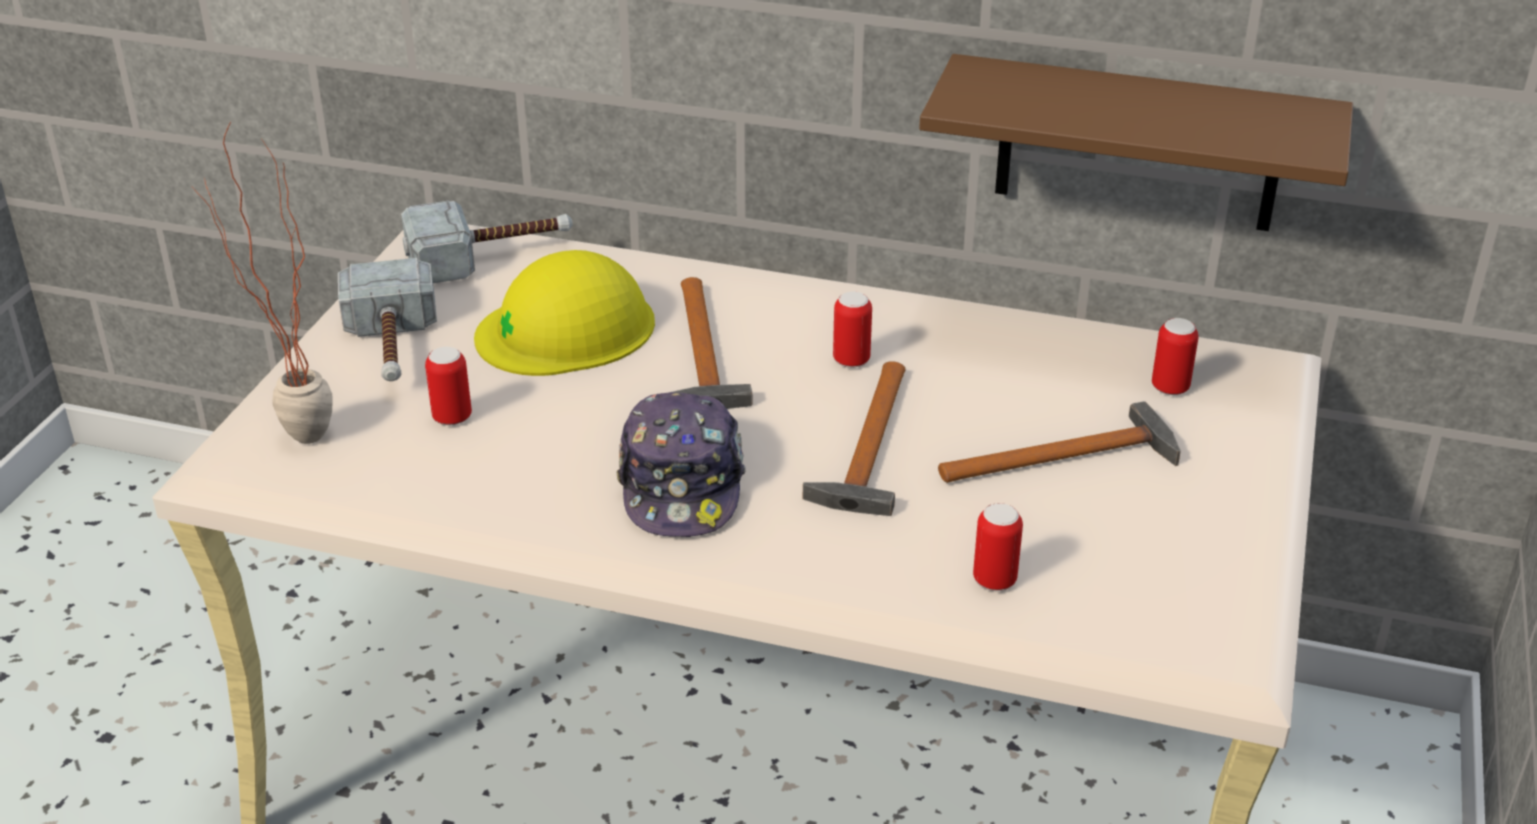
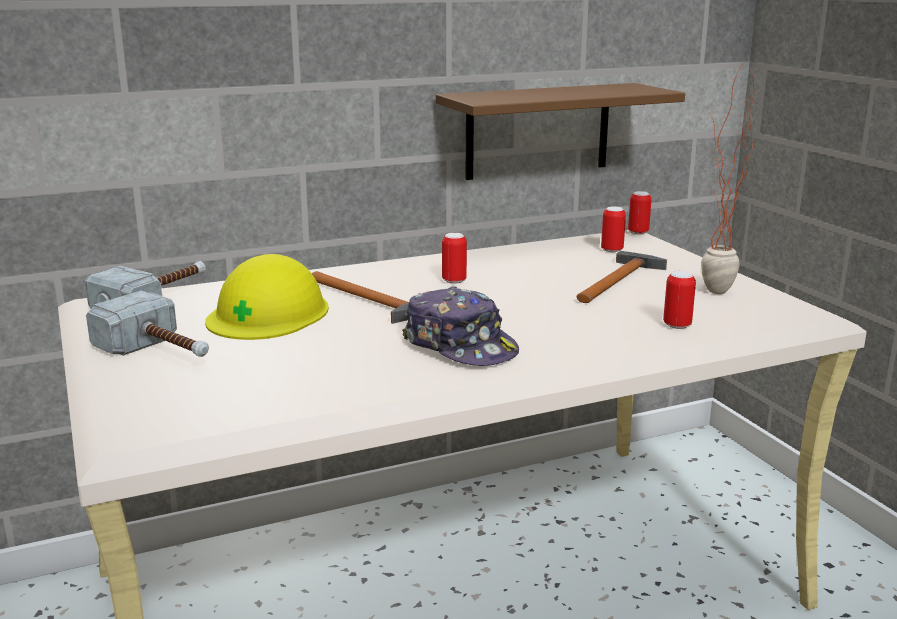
camera: 40 degrees left, 15 degrees down
(290, 440) = (161, 412): potted plant -> potted plant (713, 295)
(452, 417) = (263, 366): can -> can (638, 232)
(867, 447) = (525, 304): hammer -> none

